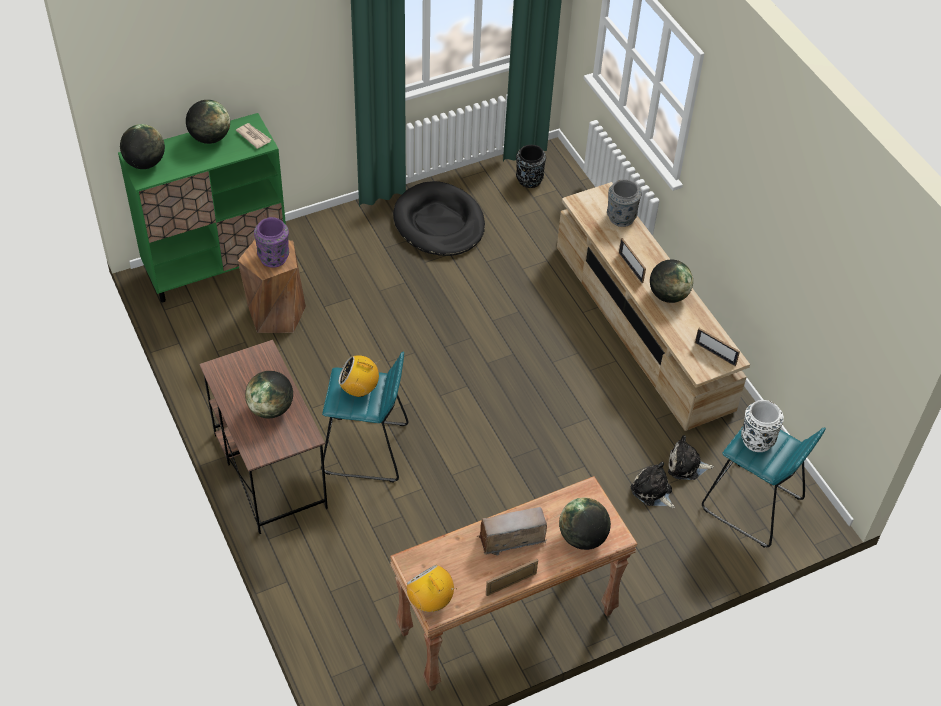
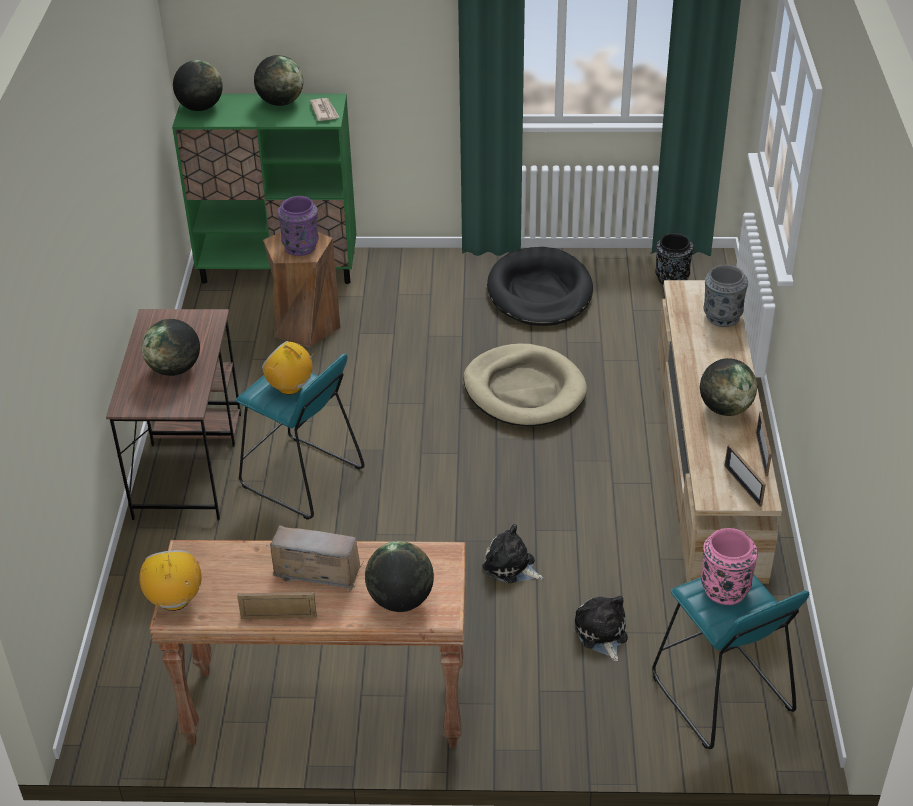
camera: 30 degrees right, 10 degrees down
(481, 314) = (524, 390): none -> beige dog bed
(630, 267) = (698, 368): picture frame -> picture frame (762, 454)
(686, 466) = (664, 621): plush toy -> plush toy (511, 566)
(756, 440) = (724, 589): white vase -> pink vase

